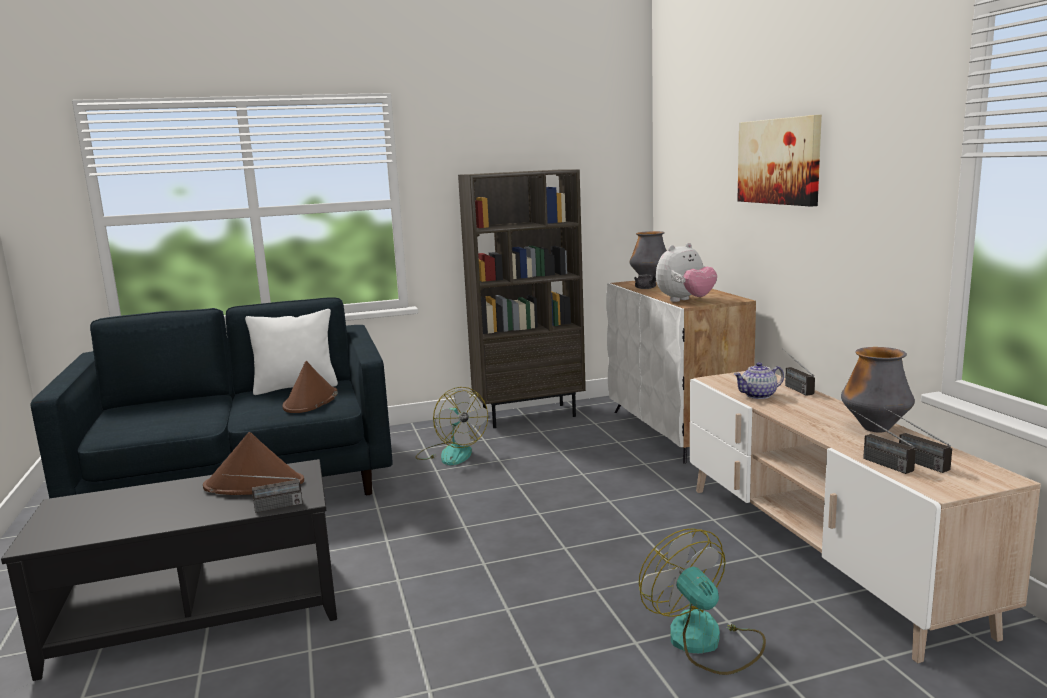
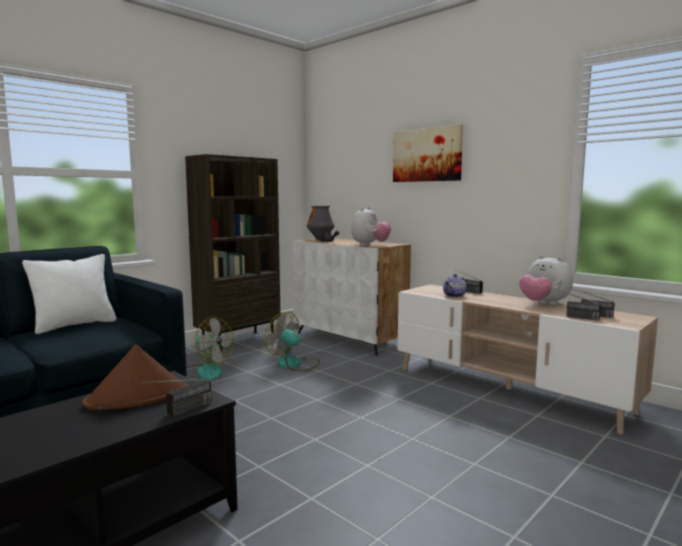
camera: 30 degrees left, 5 degrees down
(310, 401) = (106, 332): brown hat -> none
(705, 642) = (512, 452): fan -> fan (294, 364)
(875, 429) = (543, 304): vase -> plush toy

